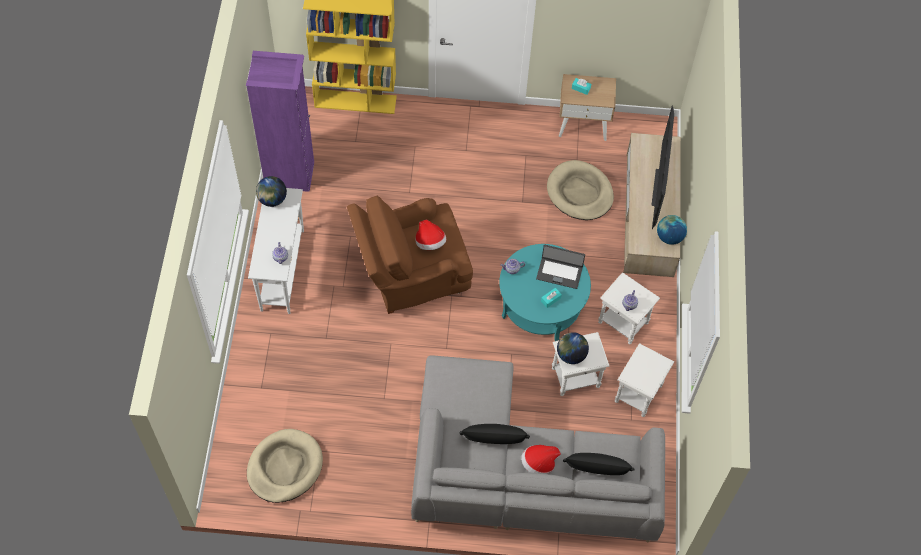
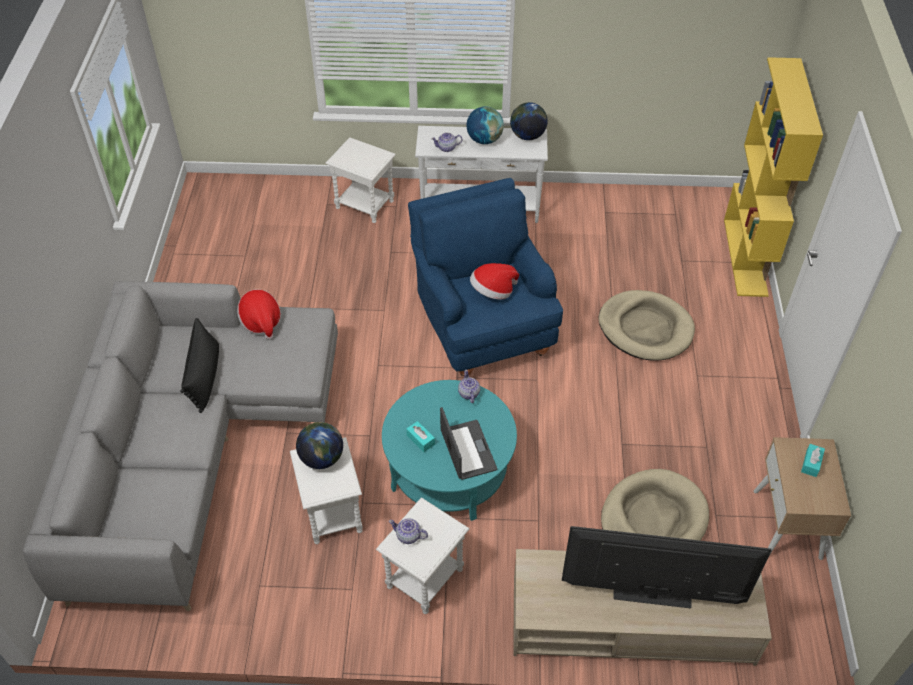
camera: 90 degrees right, 10 degrees down
(284, 467) = (228, 230): beige dog bed -> beige dog bed (645, 328)
(290, 174) = (616, 206): purple cabinet -> none
(411, 276) = (482, 325): brown armchair -> blue armchair
(539, 464) = (159, 424): hat -> hat (261, 322)
(559, 272) = (467, 450): laptop -> laptop turned 150 degrees clockwise
(596, 468) = (142, 492): black pillow -> none
(639, 393) = (302, 597): white side table -> white side table (364, 204)
(669, 237) = (554, 612): globe -> globe (484, 140)

